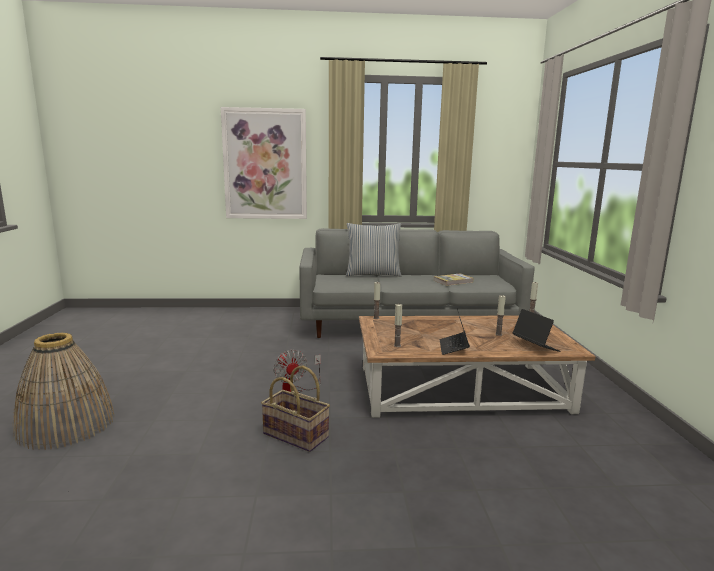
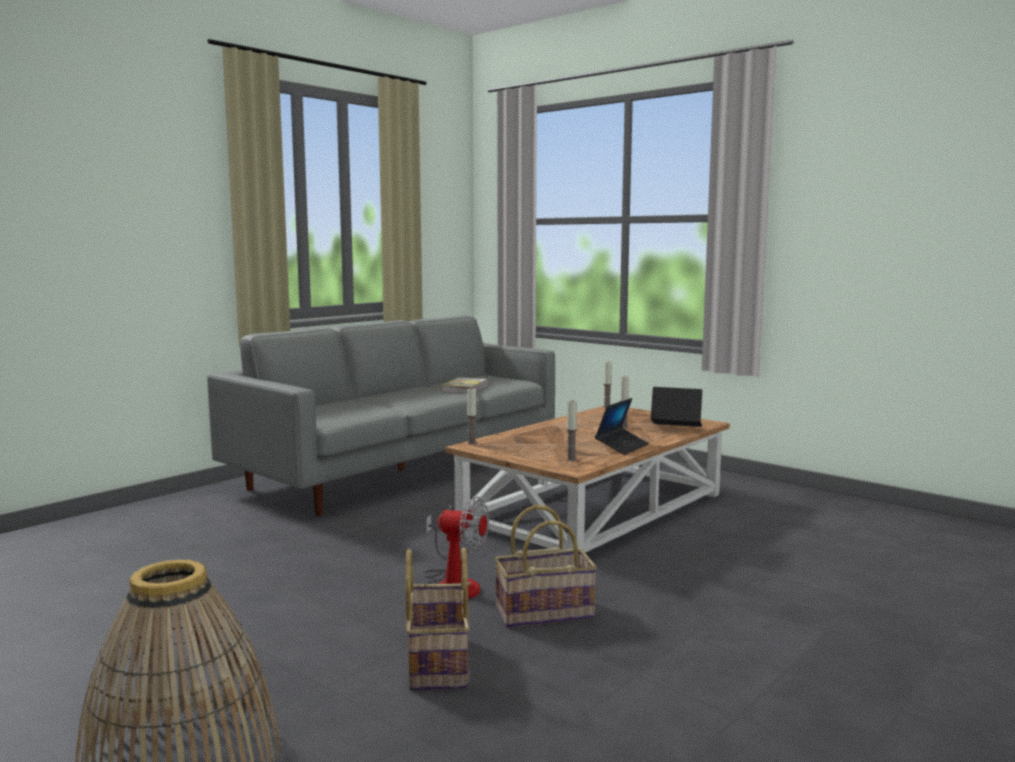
camera: 45 degrees left, 5 degrees down
(203, 434) = (437, 662): none -> basket
(265, 164) = (110, 225): picture -> none
(373, 274) = (347, 399): pillow -> none
(453, 348) = (622, 447): laptop -> laptop turned 105 degrees counterclockwise

